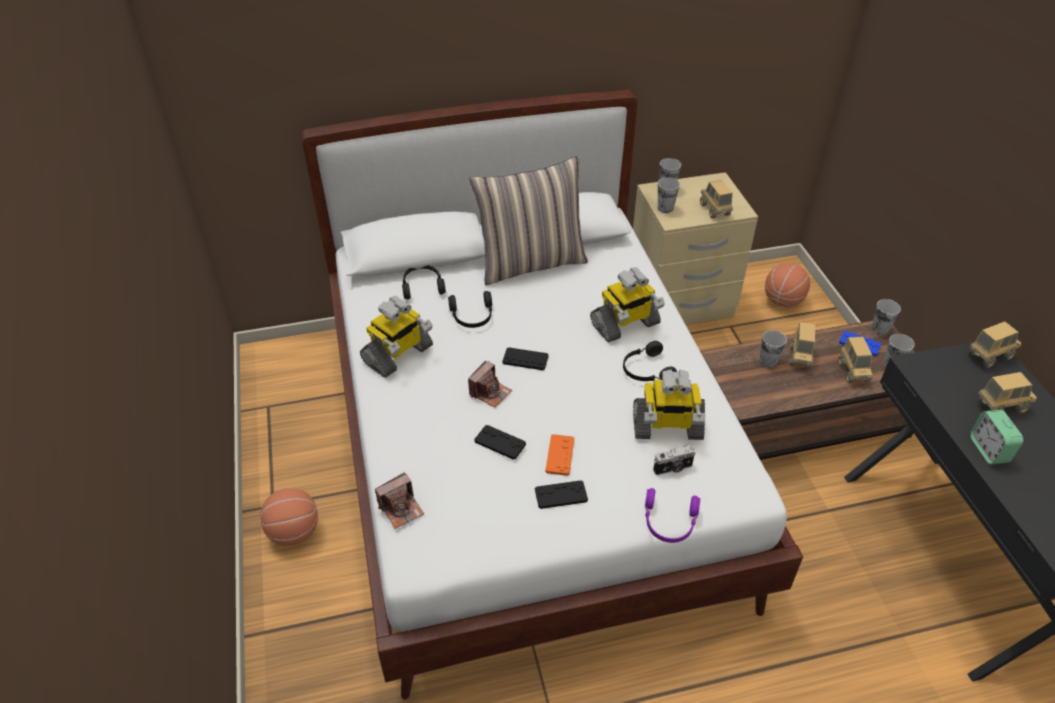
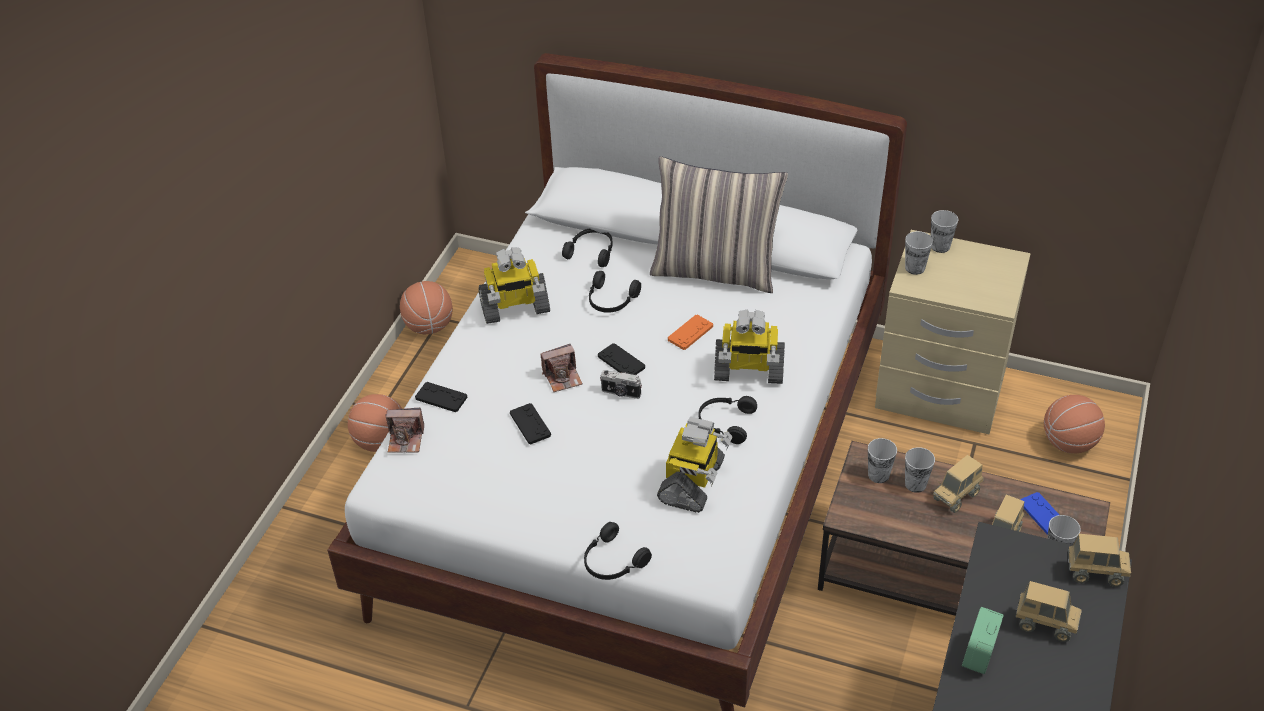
camera: 35 degrees right, 0 degrees up
(263, 417) = (429, 326): none -> basketball
(560, 455) = (573, 460): orange game controller -> orange game controller (690, 333)
(561, 495) = (542, 493): black game controller -> black game controller (441, 398)
(666, 427) = (693, 482): toy robot -> toy robot turned 105 degrees counterclockwise
(669, 522) = (612, 562): purple headphones -> black headphones
(673, 468) = (661, 520): camera -> camera (621, 393)
(714, 210) = (969, 291): toy truck -> none
(880, 329) = (1085, 510): cup -> cup (878, 475)

